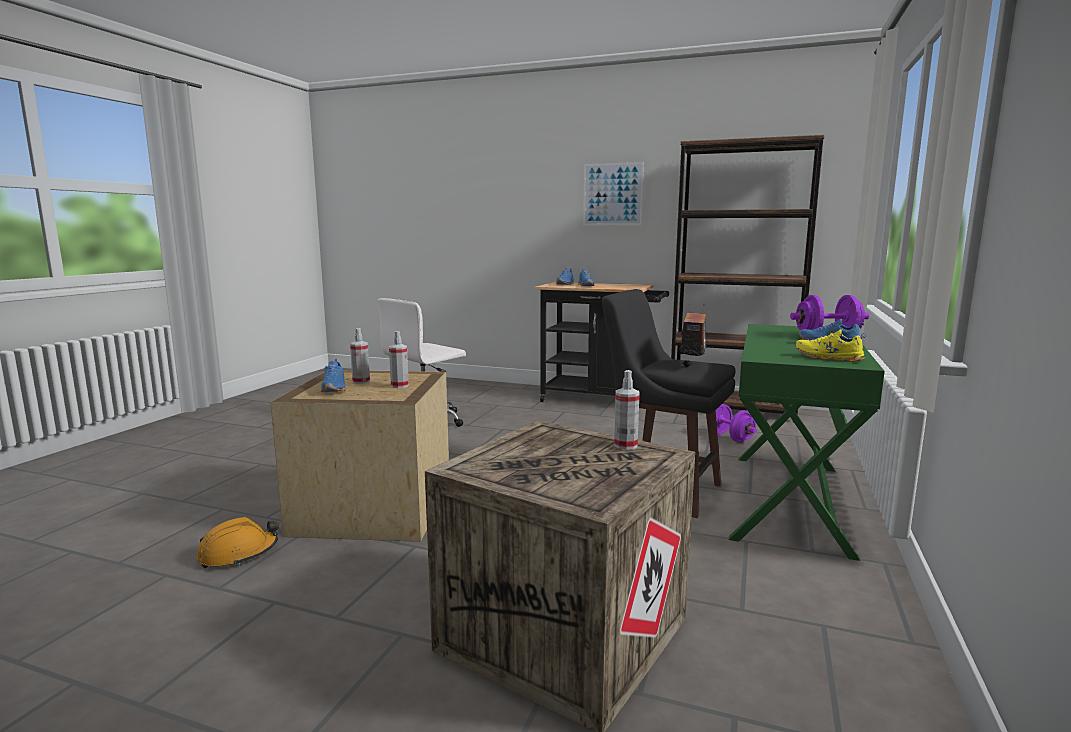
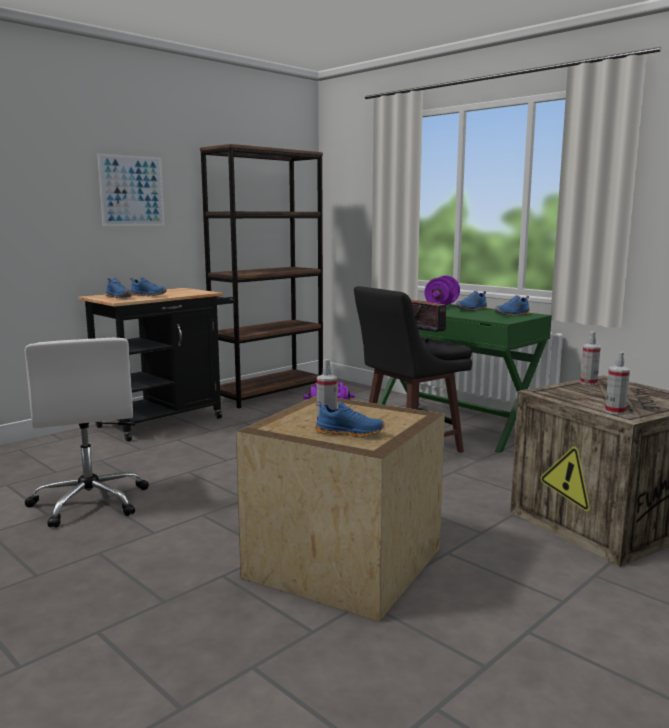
camera: 65 degrees left, 0 degrees up
(238, 554) = (407, 653): orange hard hat -> none
(399, 386) = (364, 412): spray bottle -> spray bottle (615, 411)
(827, 358) = (512, 315): yellow shoe -> blue shoe

